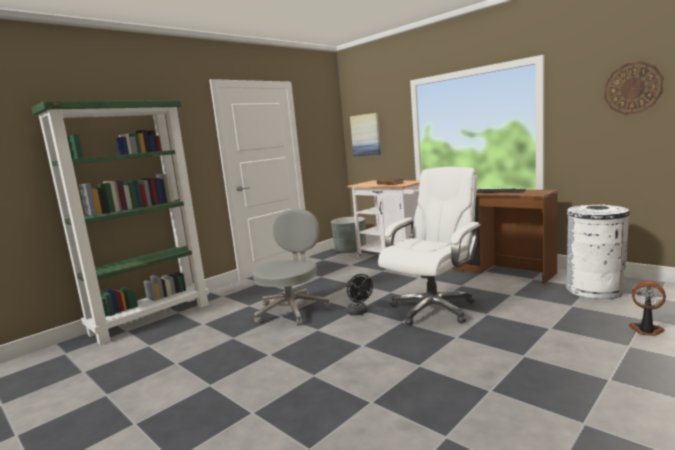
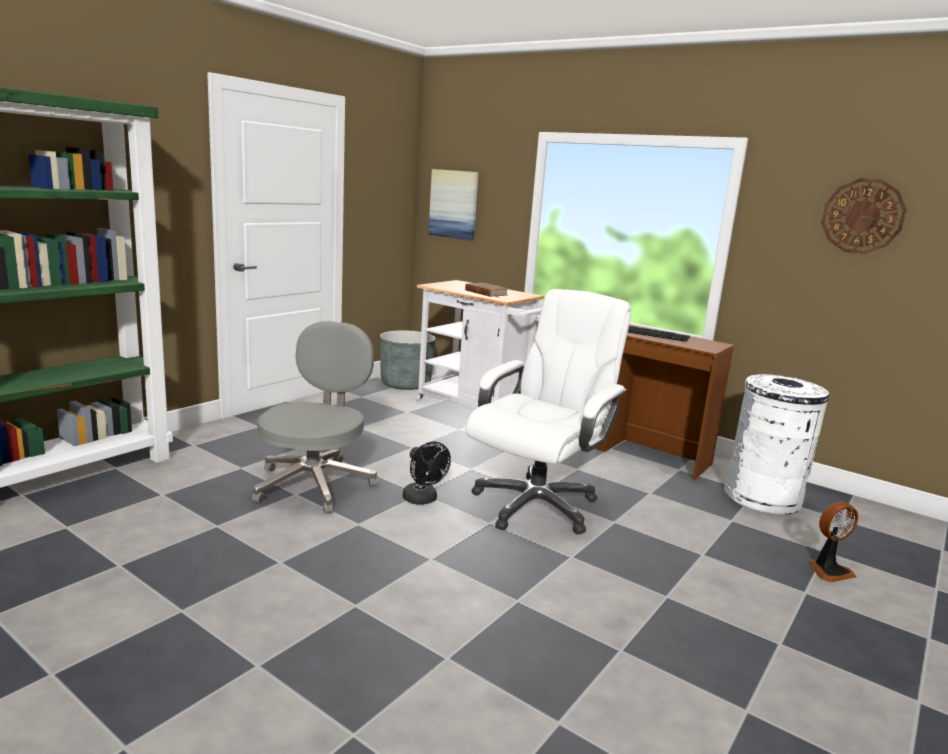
camera: 10 degrees left, 5 degrees up
(646, 330) = (828, 570): fan -> fan turned 135 degrees clockwise

